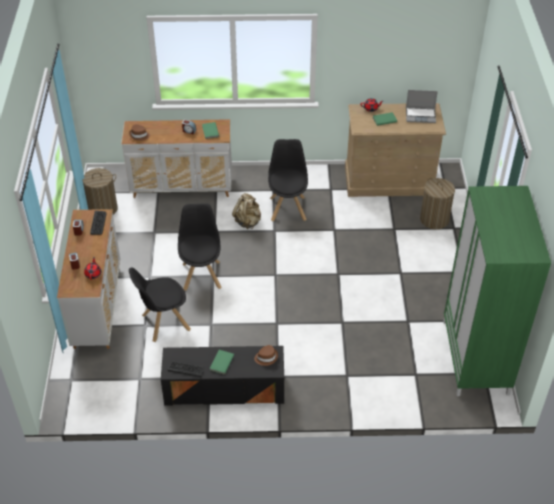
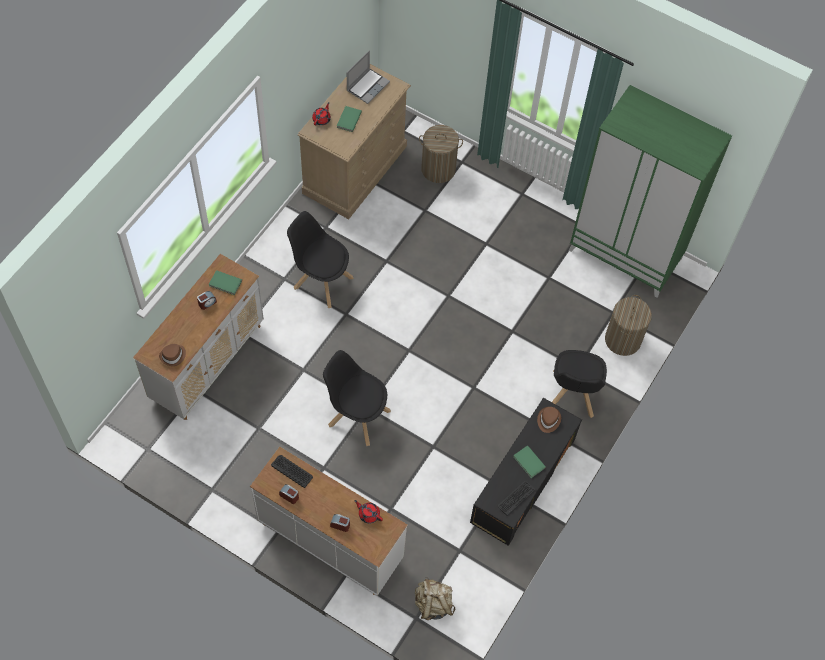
camera: 60 degrees left, 15 degrees up
(103, 209) = (179, 460): laundry basket -> laundry basket (623, 339)
(163, 323) = (400, 489): black chair -> black chair (572, 396)
(248, 221) = (313, 330): beige backpack -> beige backpack (433, 604)

